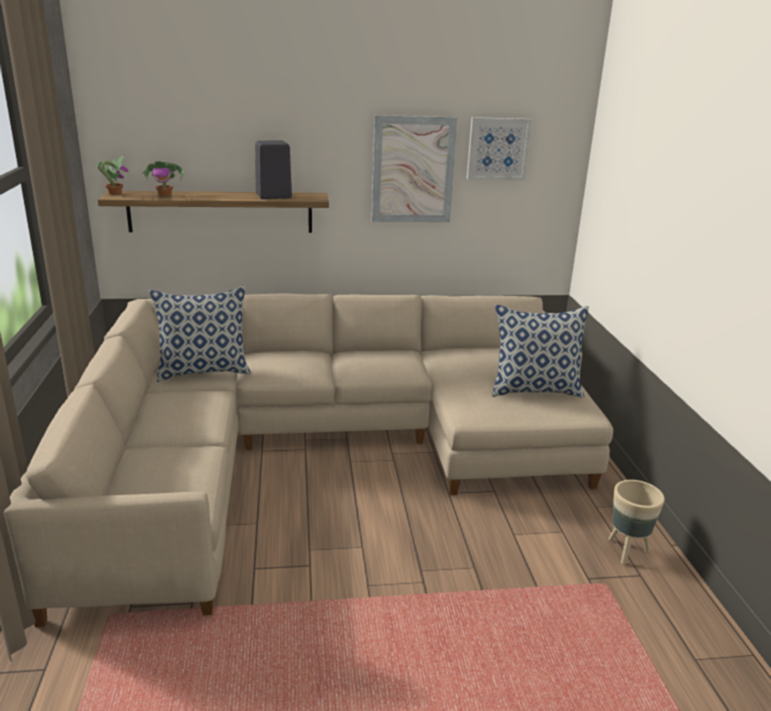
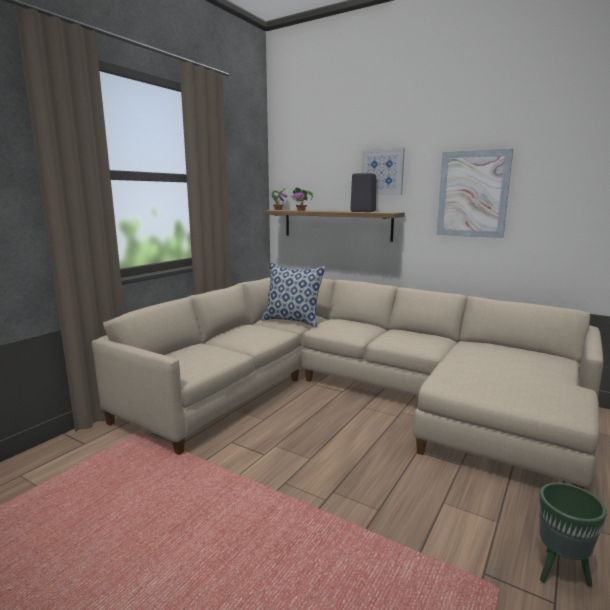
camera: 40 degrees right, 10 degrees down
(498, 149) = (553, 174): picture -> picture (382, 172)
(535, 390) = (530, 383): pillow -> none
(627, 551) = (560, 573): beige planter -> green planter

